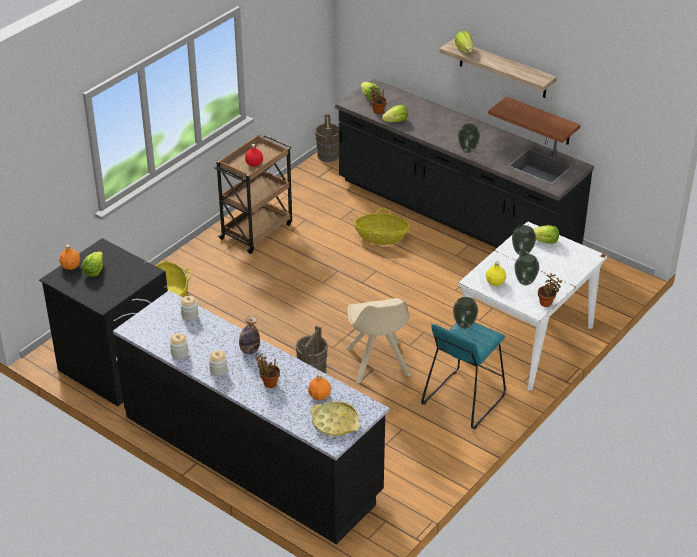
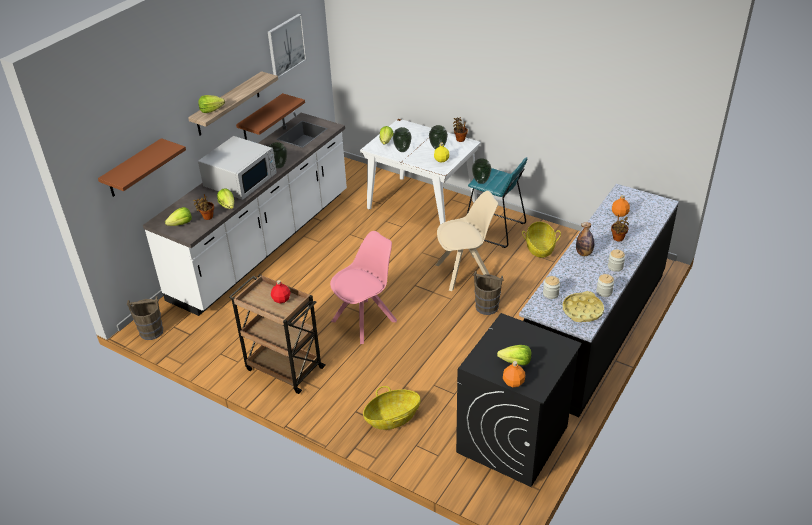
camera: 95 degrees left, 0 degrees up
(312, 283) = (365, 320): none -> pink chair
(335, 422) = (644, 204): yellow tray -> yellow tray (582, 310)
(381, 238) = (295, 284): basket -> basket (540, 248)
(386, 29) = (133, 169): none -> brown shelf
(443, 127) = (241, 180): none -> white microwave
(455, 217) = (263, 245): black counter -> white counter
(602, 82) = (286, 46): none -> picture

